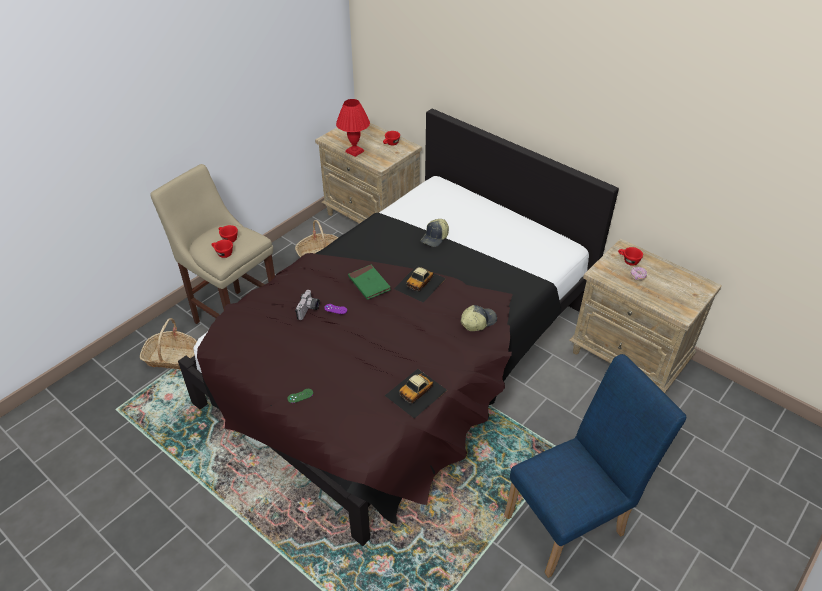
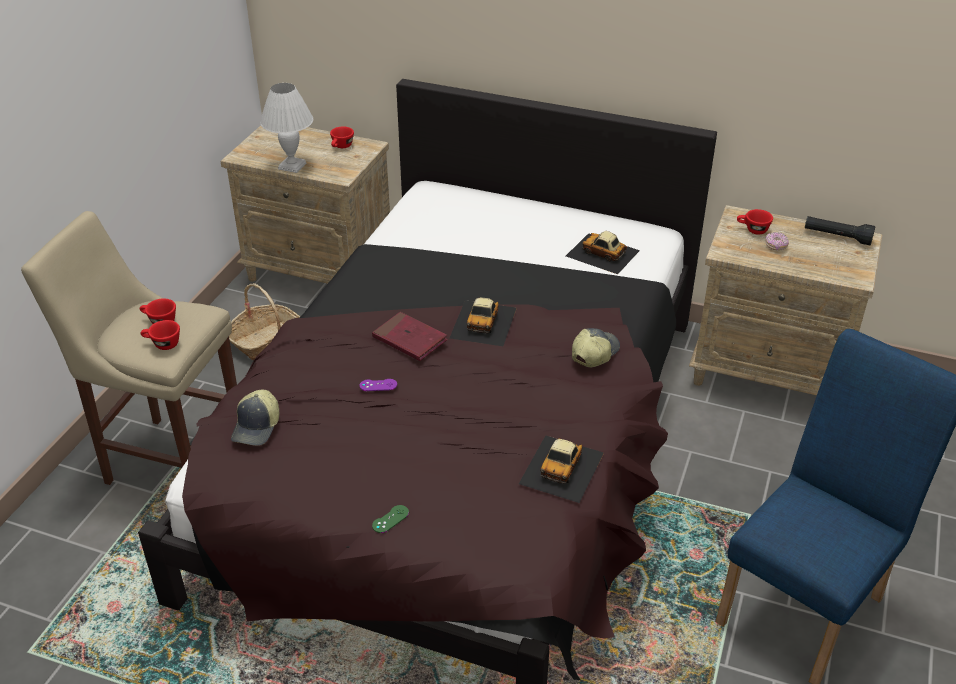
camera: 20 degrees left, 5 degrees down
(171, 357) = (90, 545): basket -> none
(309, 310) = (338, 397): camera -> none
(354, 152) = (292, 166): red table lamp -> white table lamp
(369, 284) = (409, 339): green book -> red book
(435, 238) = (468, 260): cap -> cap (257, 427)
(524, 253) = (602, 253): none -> toy car
(686, 280) = (837, 237): none -> black flashlight

